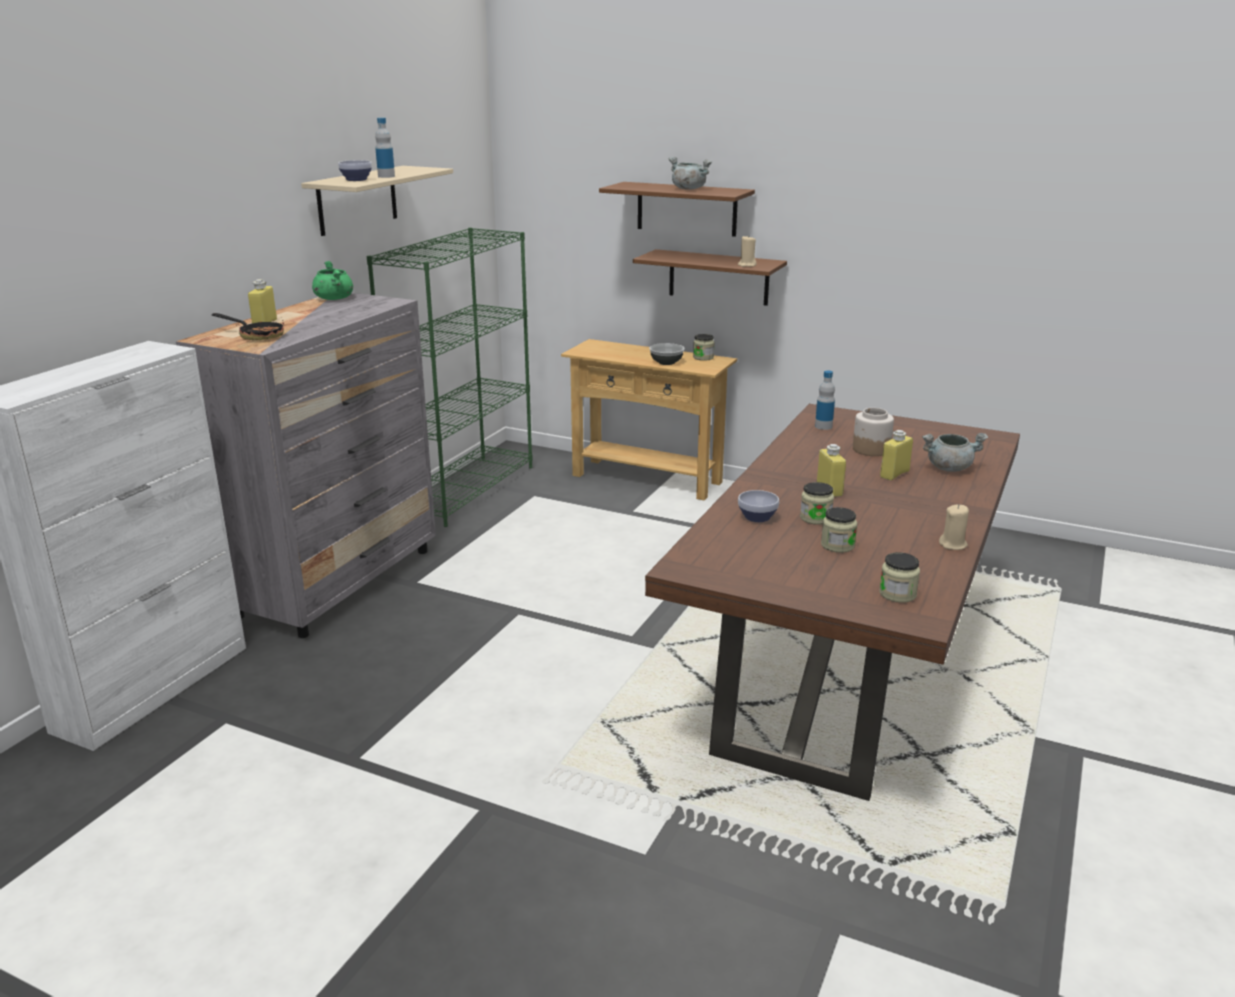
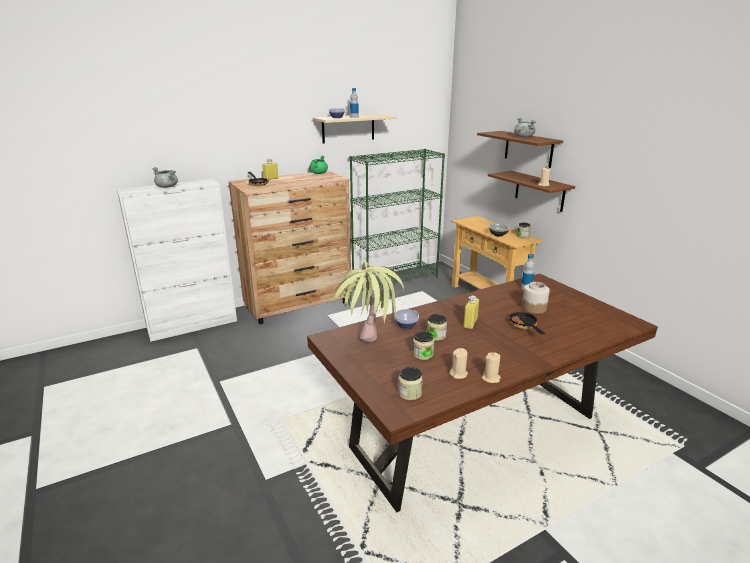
camera: 35 degrees right, 0 degrees up
(339, 582) = (298, 305): grey dresser -> brown dresser
(764, 565) = (368, 351): none -> potted plant
(894, 474) = (524, 326): yellow bottle -> frying pan
(913, 553) = (458, 374): none -> beige candle
(949, 468) = (567, 333): grey cooking pot -> grey cooking pot (167, 187)

